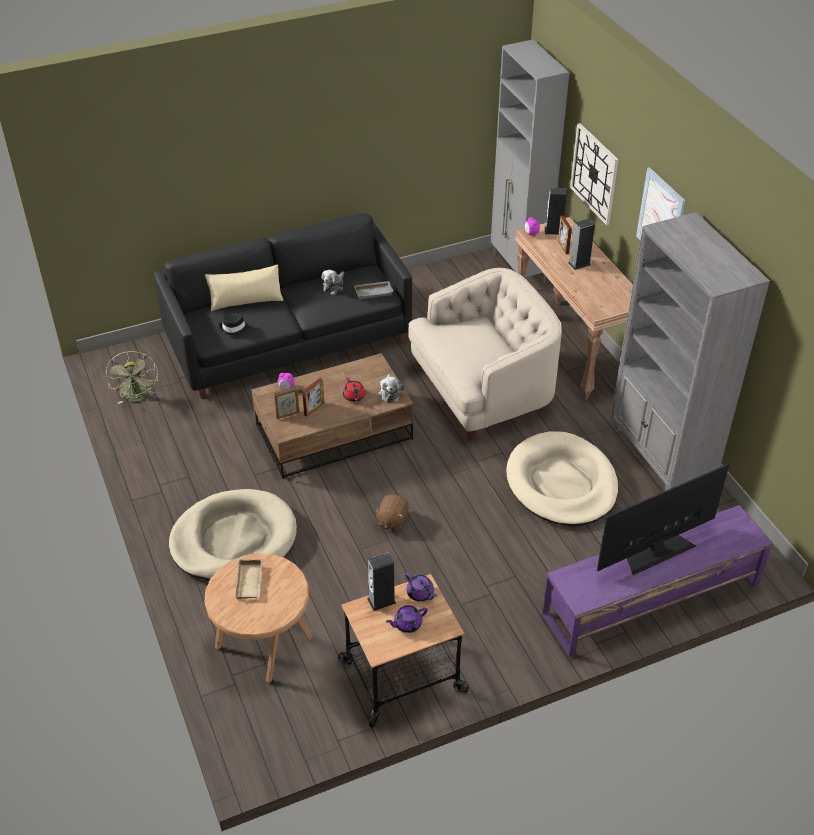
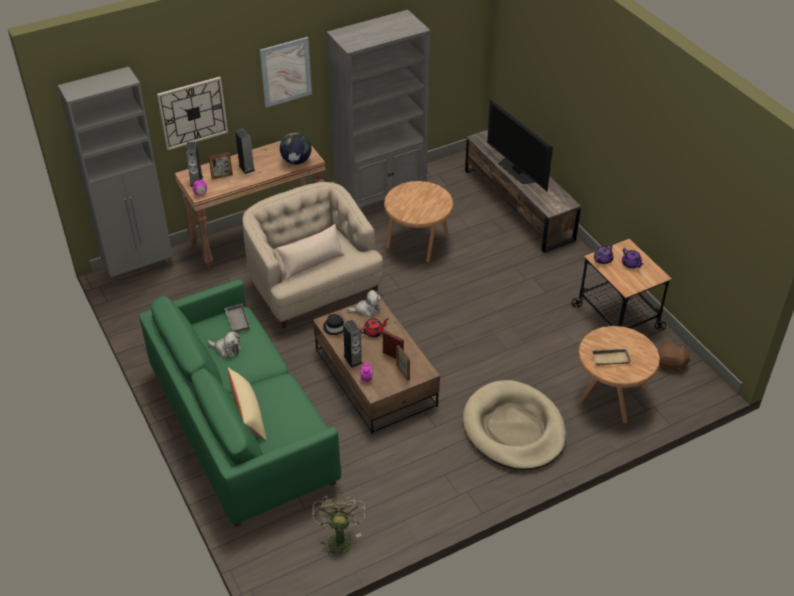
camera: 95 degrees left, 0 degrees up
(138, 398) = (339, 538): green fan -> green fan turned 75 degrees counterclockwise
(234, 328) = (295, 417): black hat -> black hat (335, 327)
(289, 339) = (241, 425): black sofa -> green sofa
(381, 600) = (615, 277): speaker -> speaker (353, 359)
(392, 520) = (473, 333): brown plush toy -> brown plush toy (671, 364)
(456, 342) = (312, 263): none -> beige pillow
(561, 483) = (418, 243): beige dog bed -> brown side table
(594, 299) = (296, 161): none -> globe
(650, 599) = (518, 205): purple tv stand -> brown tv stand

